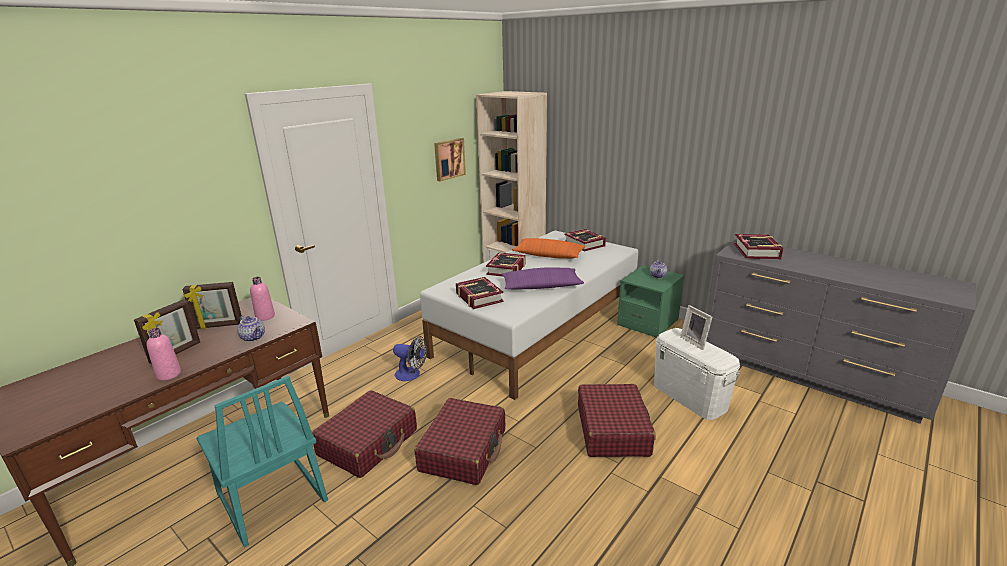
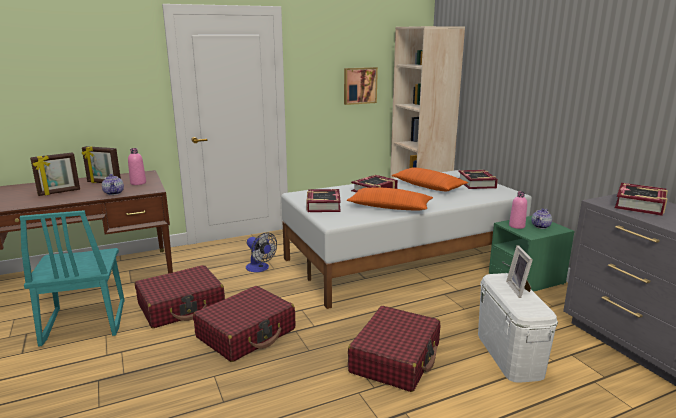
camera: 25 degrees right, 5 degrees down
(169, 374) = (39, 202): pink bottle -> pink bottle (517, 226)
(541, 286) = (389, 207): purple pillow -> orange pillow

